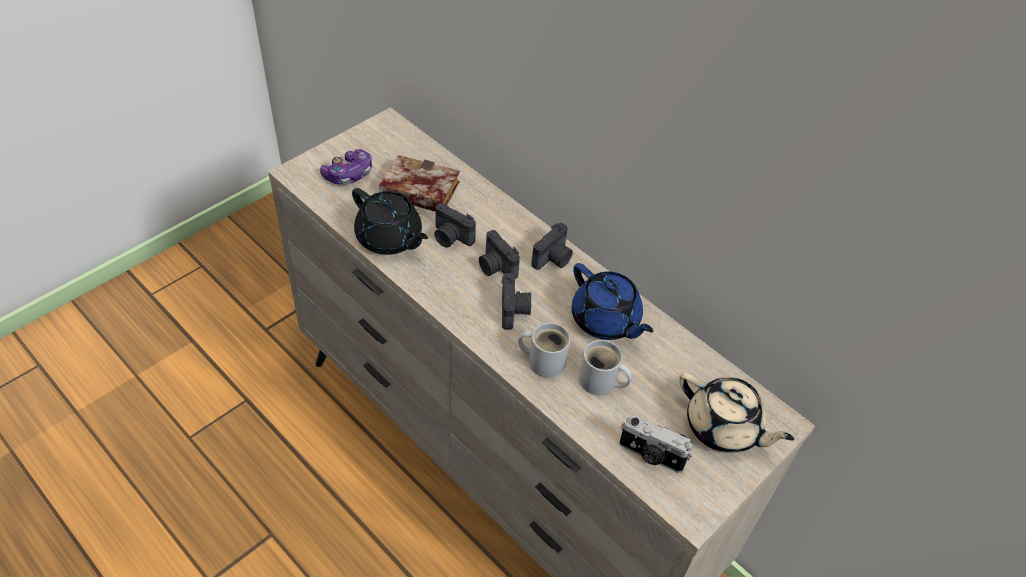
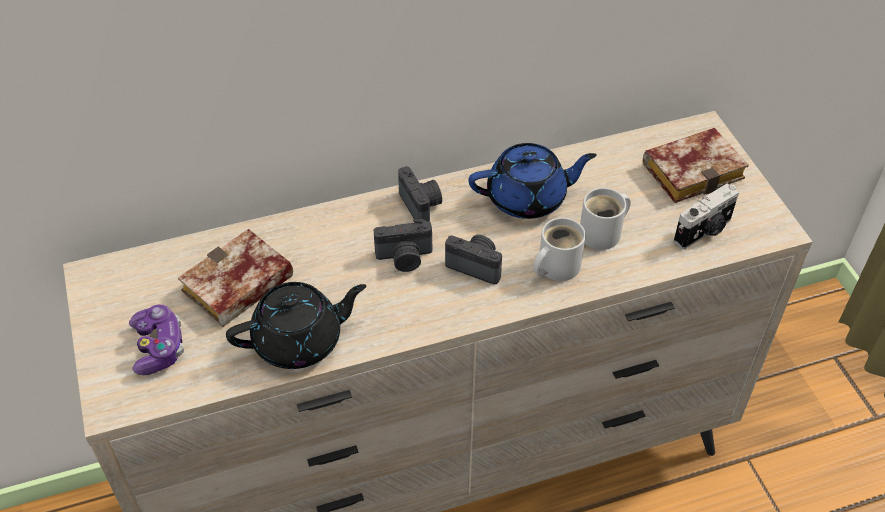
camera: 60 degrees left, 0 degrees up
(450, 238) = (335, 282): camera -> none
(723, 428) = (694, 169): beige teapot -> book

